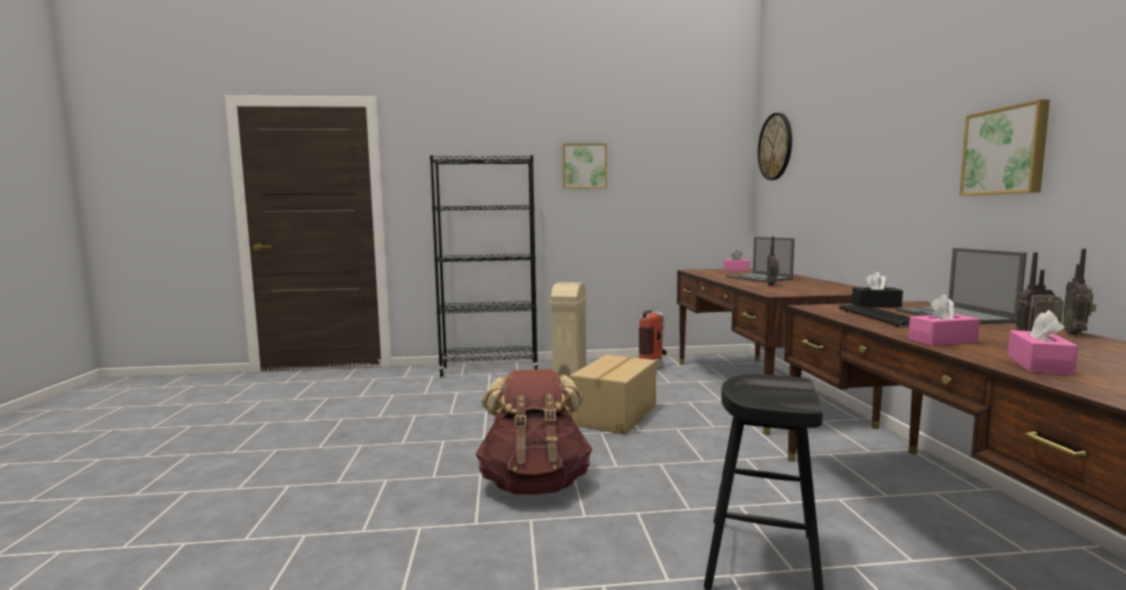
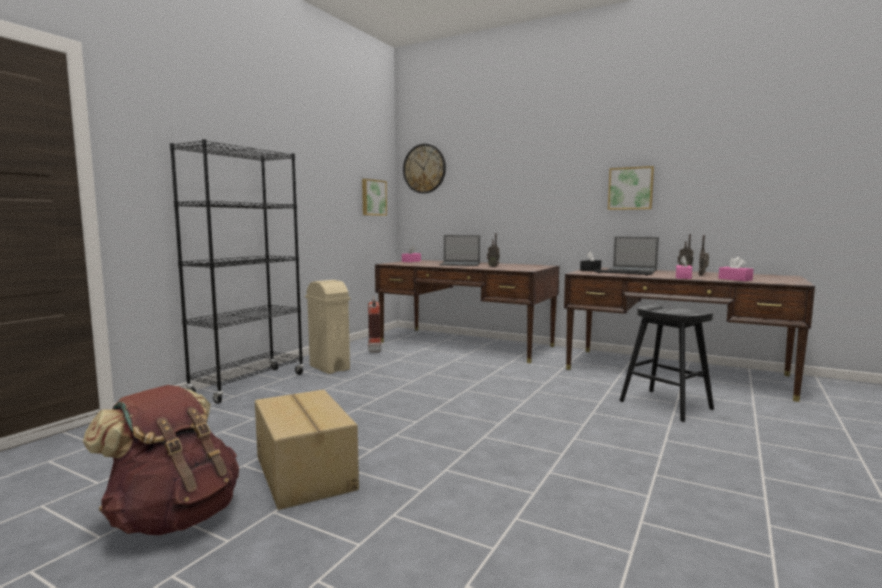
camera: 55 degrees left, 0 degrees up
(535, 484) = (523, 425): brown backpack -> brown backpack (174, 517)
(584, 166) = (298, 168): picture -> picture (373, 197)
(616, 415) = (442, 379): cardboard box -> cardboard box (306, 472)

